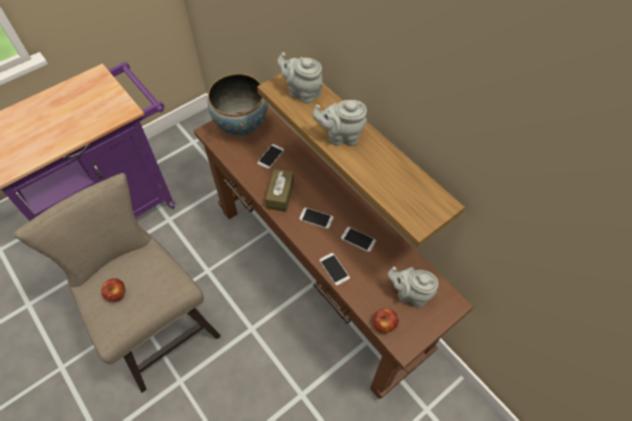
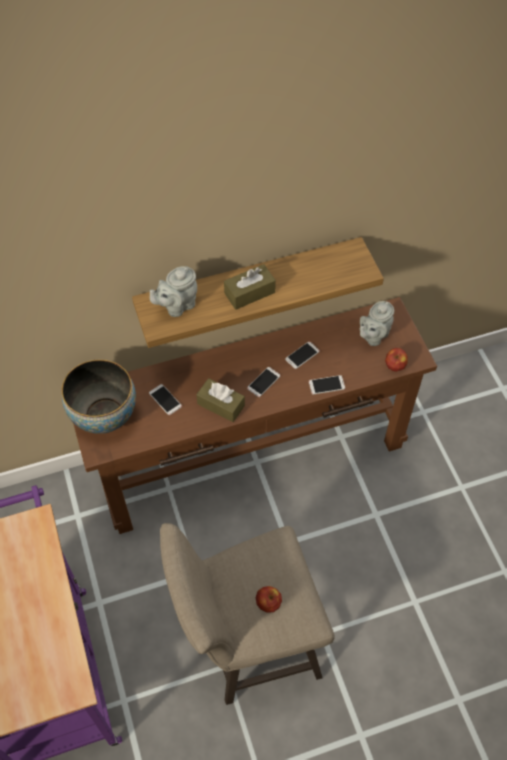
camera: 70 degrees left, 0 degrees up
(341, 136) = (249, 293): grey teapot -> brown tissue box

